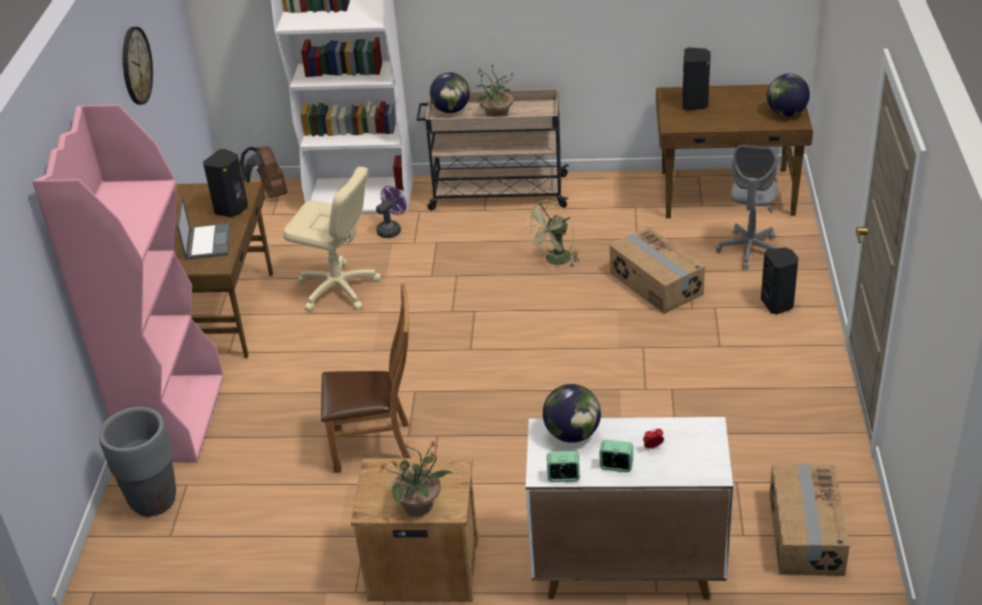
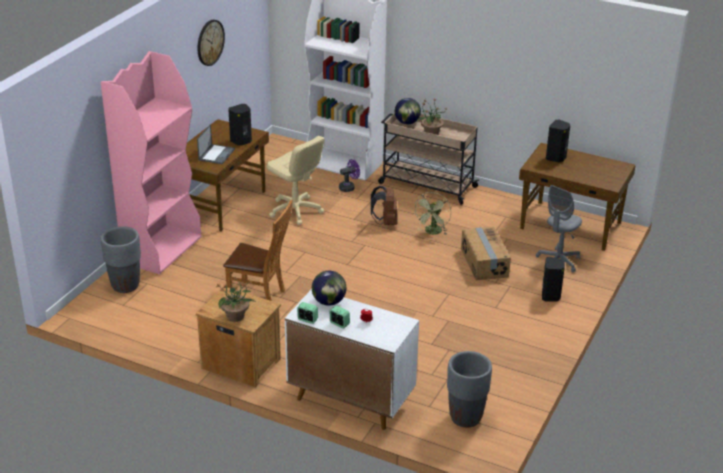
camera: 20 degrees right, 5 degrees down
(269, 195) = (292, 148): brown backpack -> brown backpack (385, 222)
(555, 261) = (432, 232): green fan -> green fan turned 45 degrees counterclockwise
(786, 113) = (609, 179): globe -> none
(804, 534) = (465, 418): cardboard box -> grey planter

